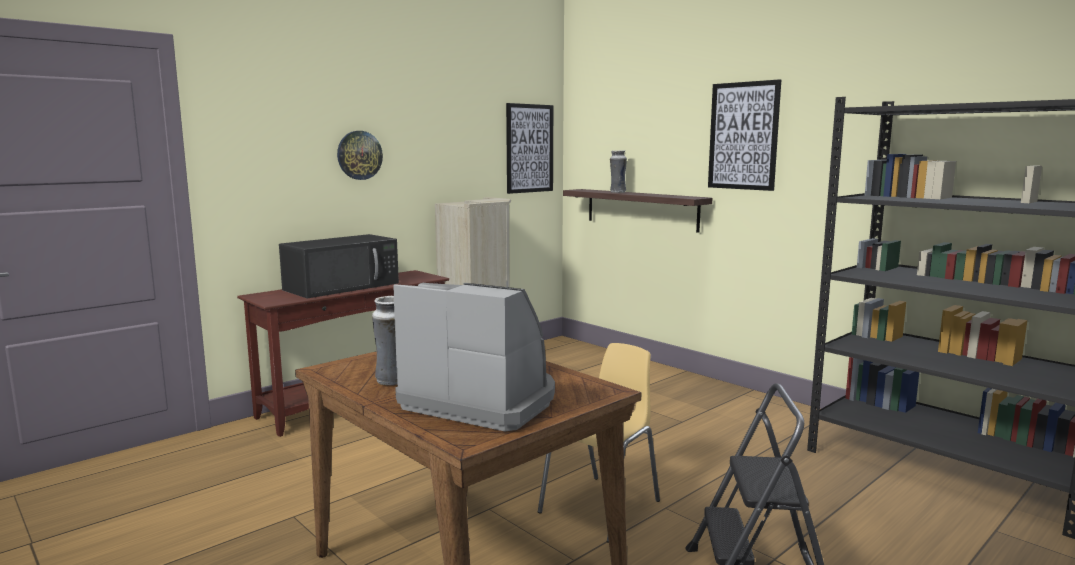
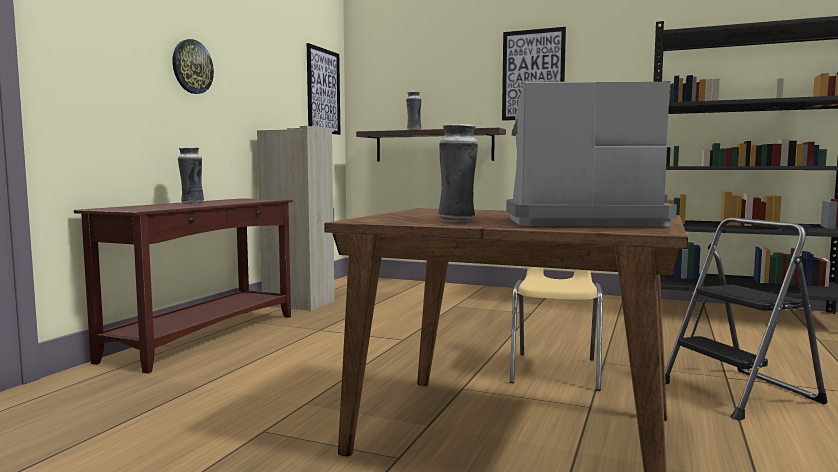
camera: 25 degrees left, 5 degrees down
(343, 286) = (192, 203): black microwave -> vase

